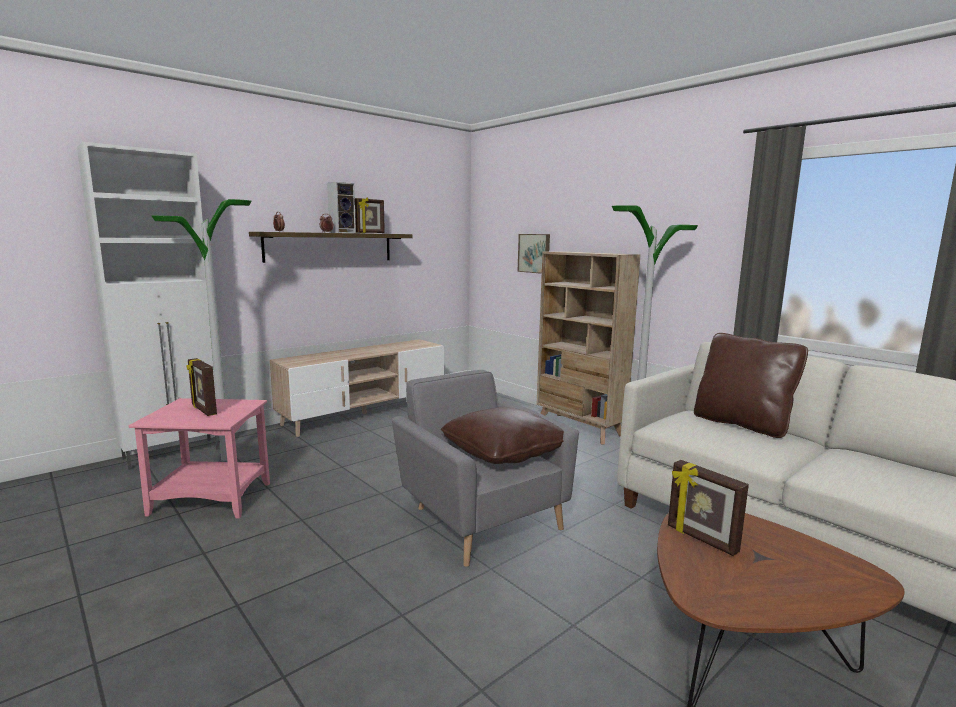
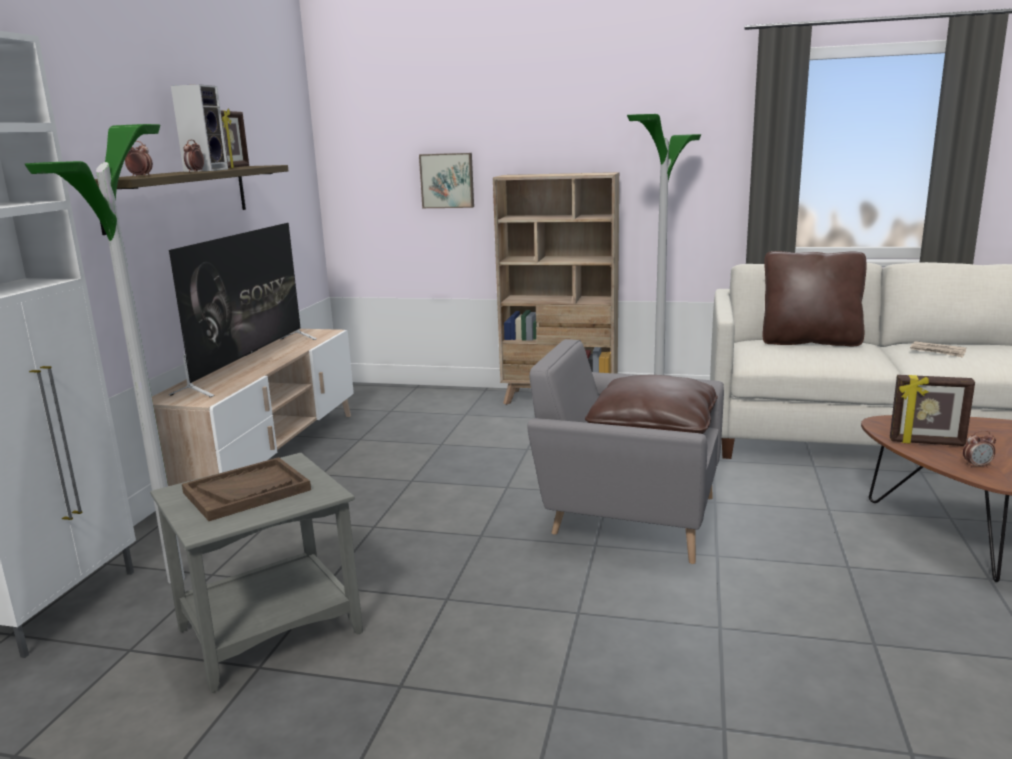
camera: 35 degrees left, 5 degrees up
(203, 410) = (247, 491): picture frame -> brown tray
(210, 499) = (270, 632): pink side table -> grey side table
(356, 352) = (251, 364): none -> television
(704, 576) = (976, 466): none -> alarm clock
(857, 464) = (938, 351): none -> newspaper

